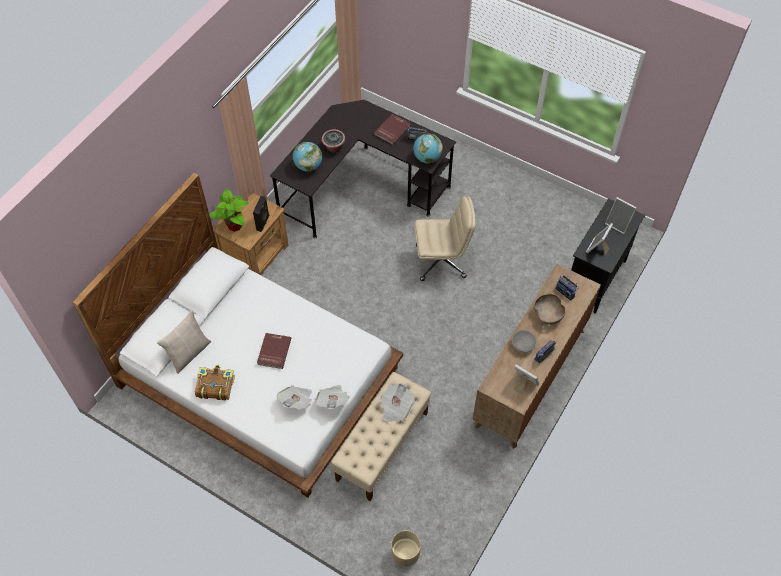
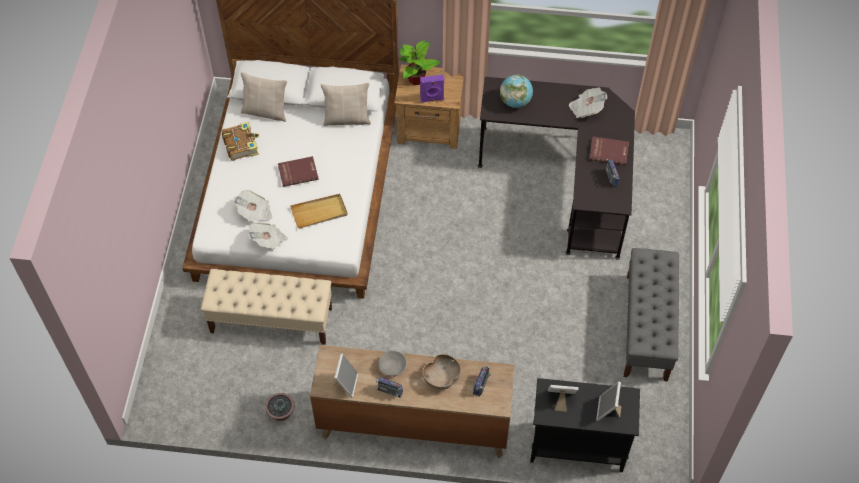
camera: 65 degrees right, 0 degrees up
(238, 293) = (347, 118): none -> beige pillow
(263, 223) = (432, 99): black speaker -> purple speaker
(325, 351) = (319, 212): none -> beige tray
(334, 148) = (552, 112): potted plant -> potted plant (281, 413)
(396, 408) = (289, 297): newspaper -> newspaper (586, 108)
(405, 553) = (170, 383): beige planter -> none
(427, 158) = (590, 197): globe -> none
(441, 261) = (515, 288): beige office chair -> none
(516, 196) = (647, 327): none -> grey bench

